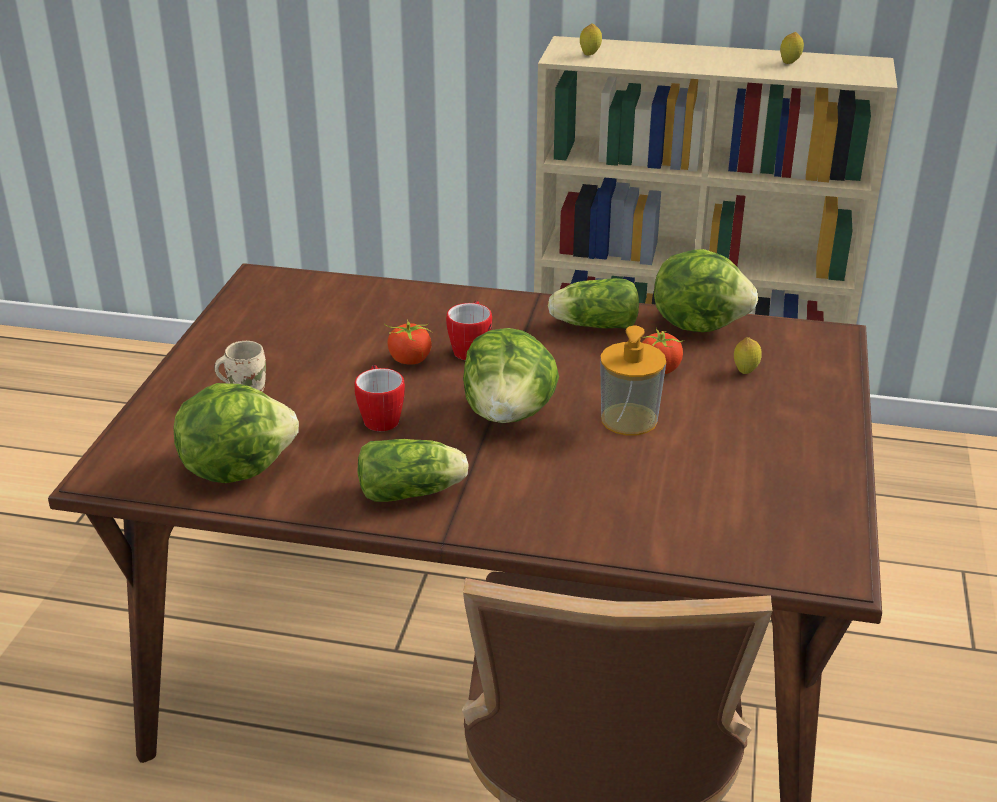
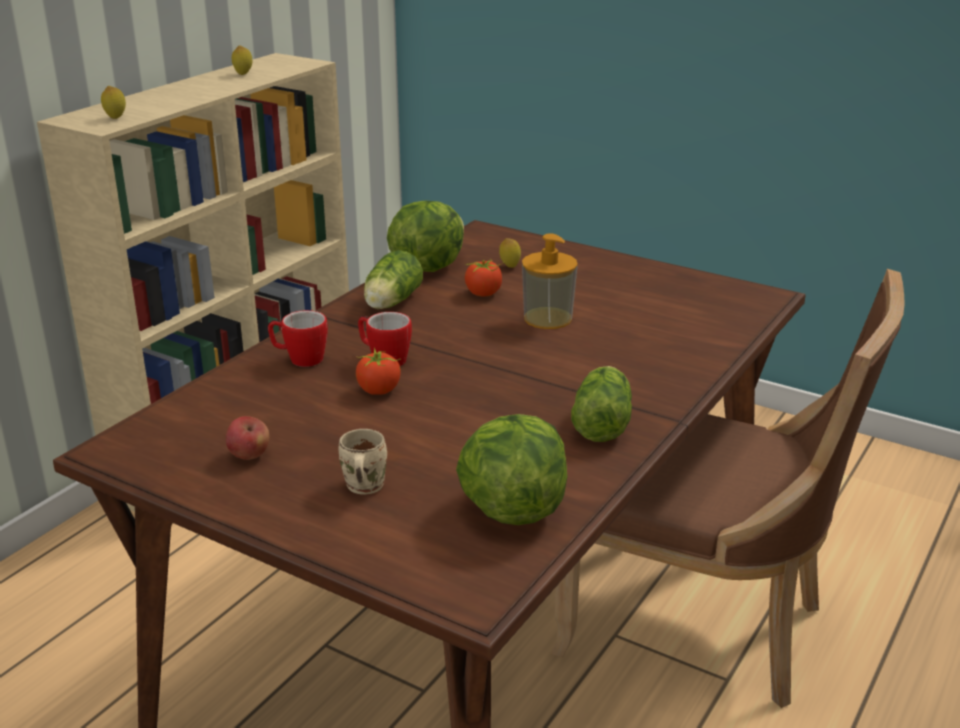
camera: 70 degrees left, 5 degrees down
(273, 331) = (249, 456): none -> apple
(380, 417) = (471, 420): mug -> mug (299, 359)
(509, 414) = (507, 362): lettuce -> none

